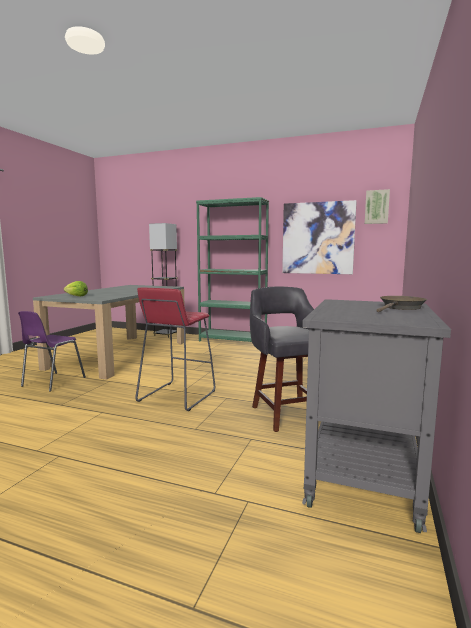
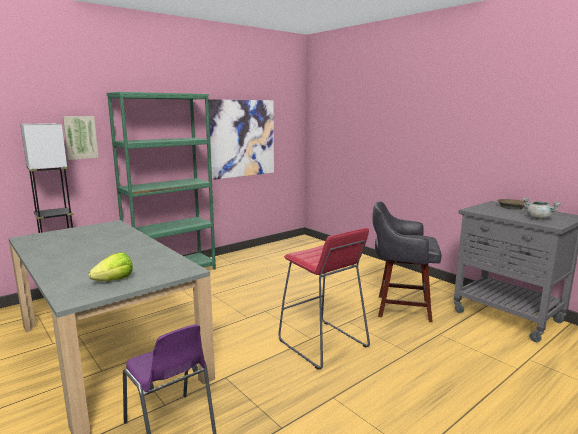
camera: 60 degrees left, 5 degrees up
(351, 314) = (538, 218): none -> grey cooking pot
(377, 207) = (286, 107): picture -> picture (80, 137)

